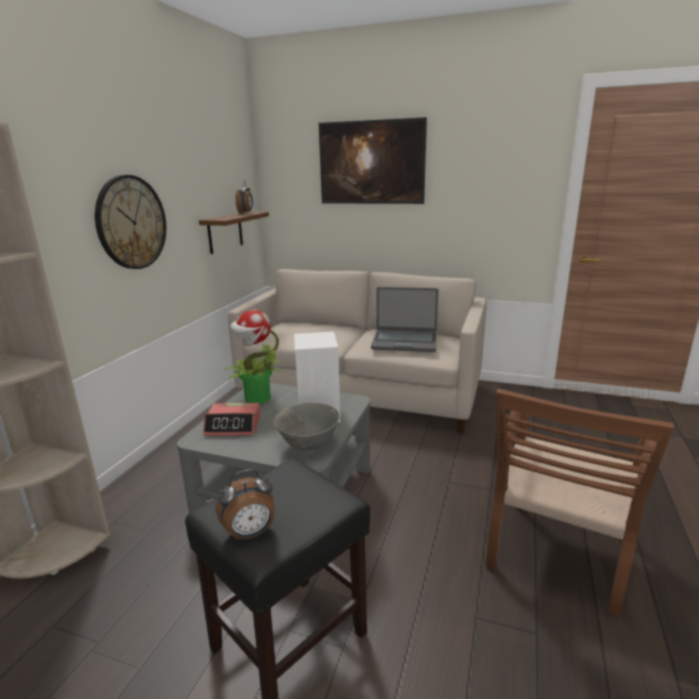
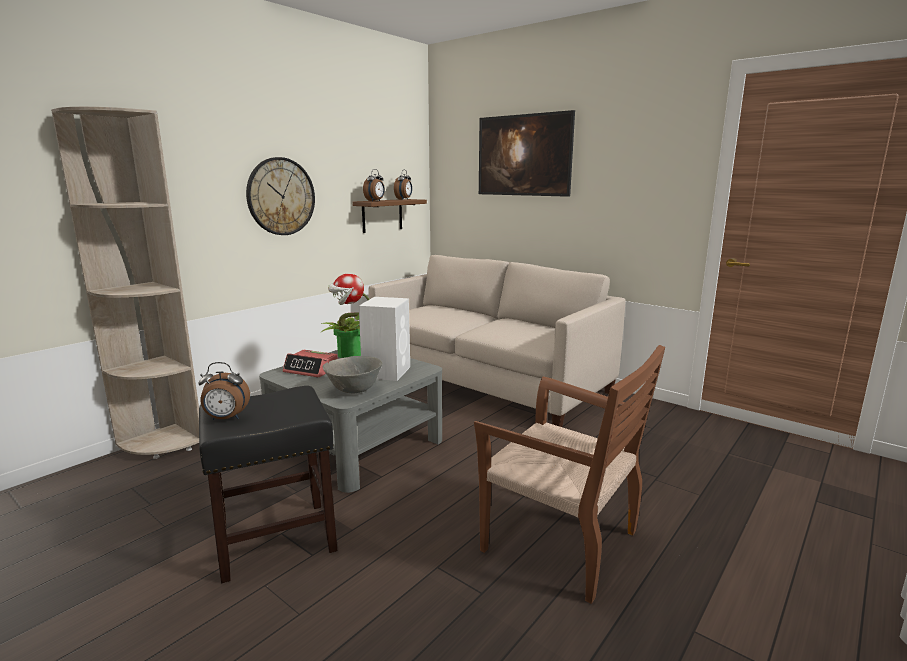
camera: 20 degrees right, 5 degrees down
(224, 218) = (375, 201): none -> alarm clock
(404, 342) = (518, 331): laptop -> none
(557, 552) = (561, 542): brown armchair -> brown armchair turned 105 degrees counterclockwise

